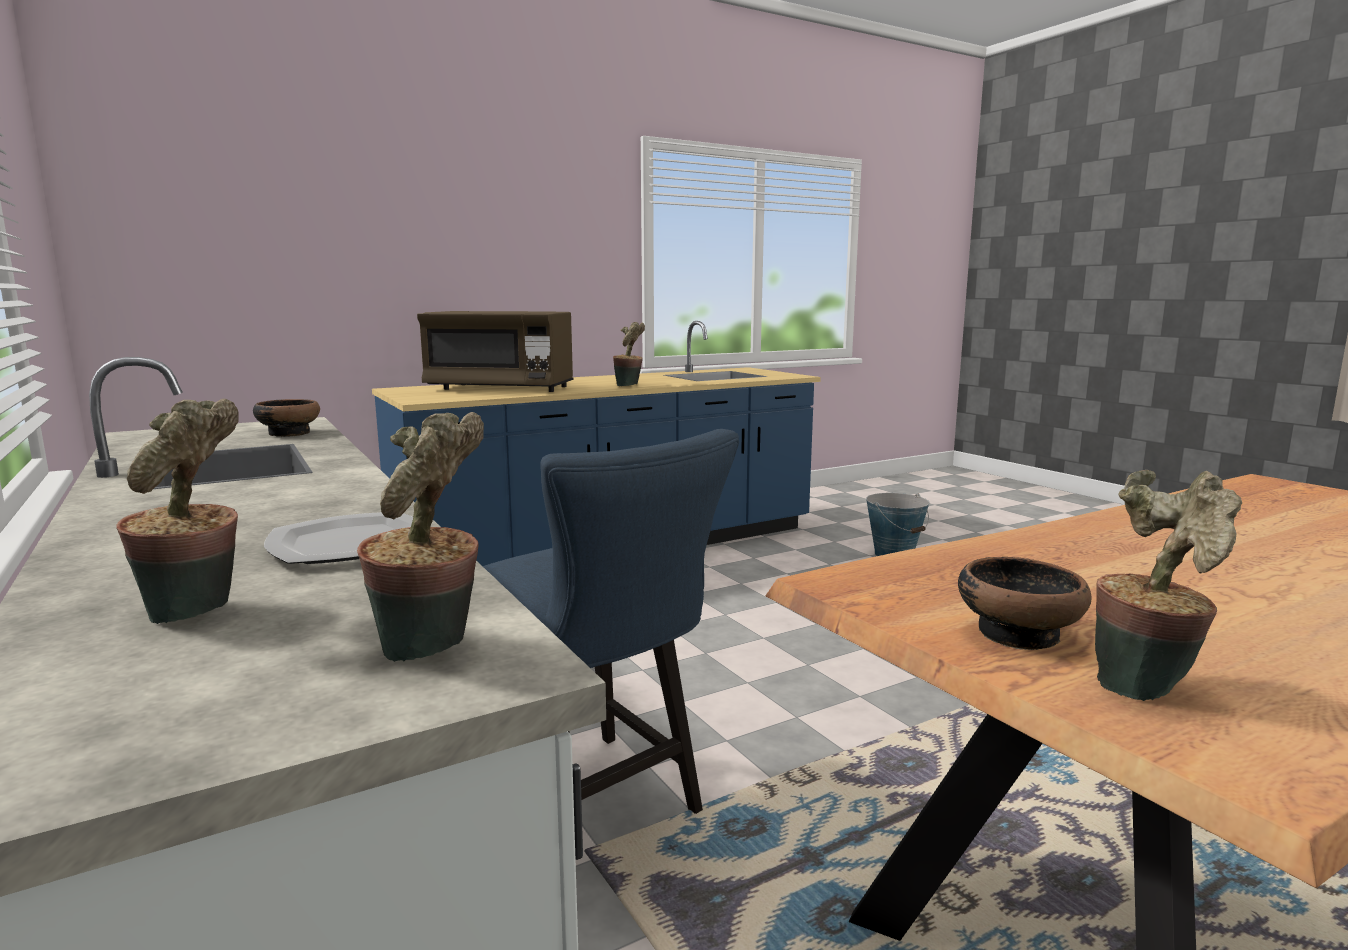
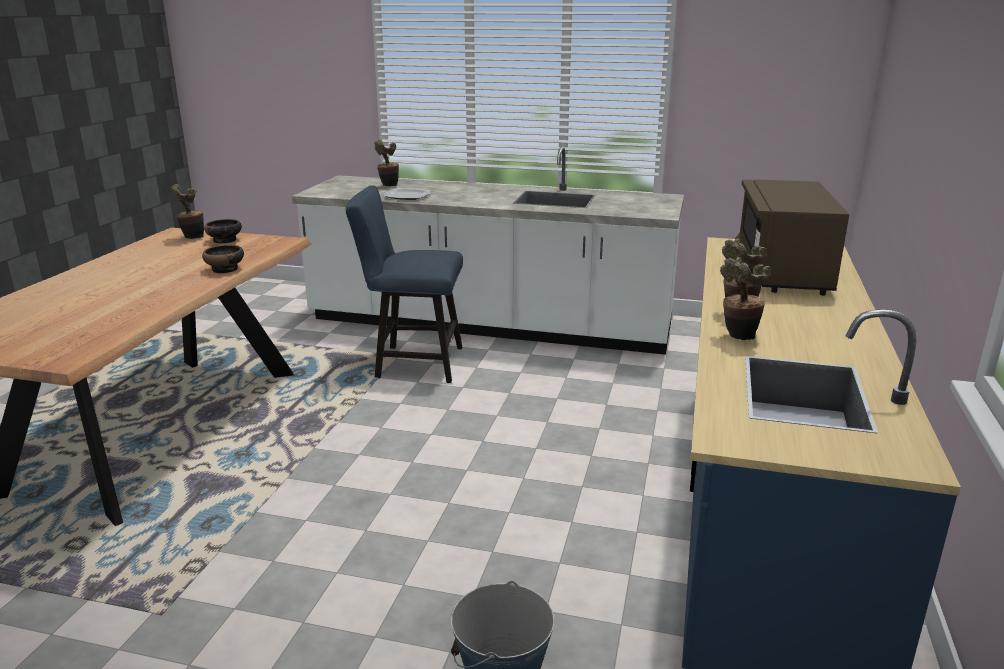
camera: 135 degrees right, 10 degrees up
(289, 433) = (621, 210): bowl -> bowl (225, 269)
(432, 648) = (330, 192): potted plant -> potted plant (738, 337)
(500, 388) = (780, 272): brown microwave -> brown microwave turned 45 degrees counterclockwise

